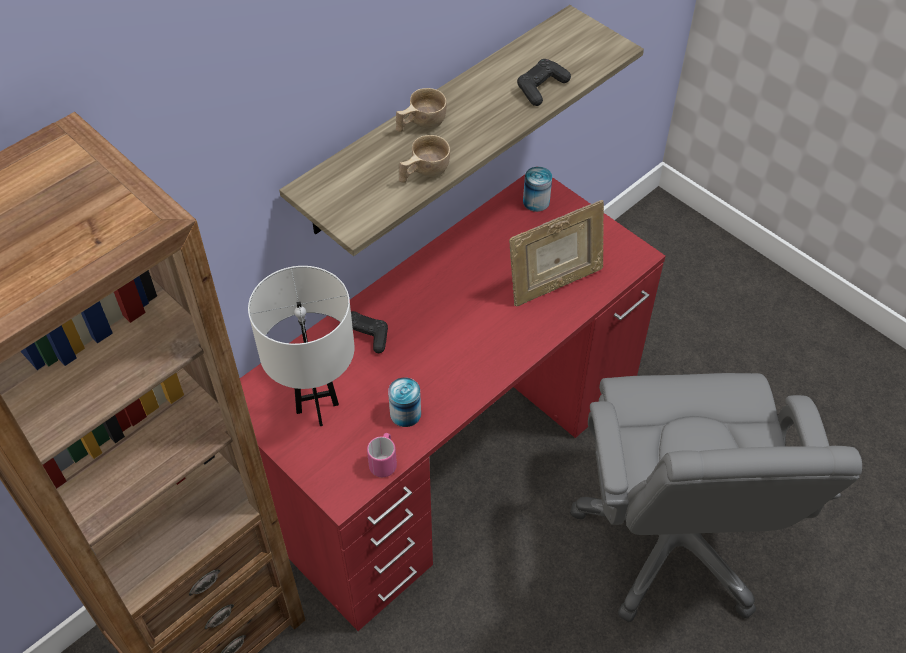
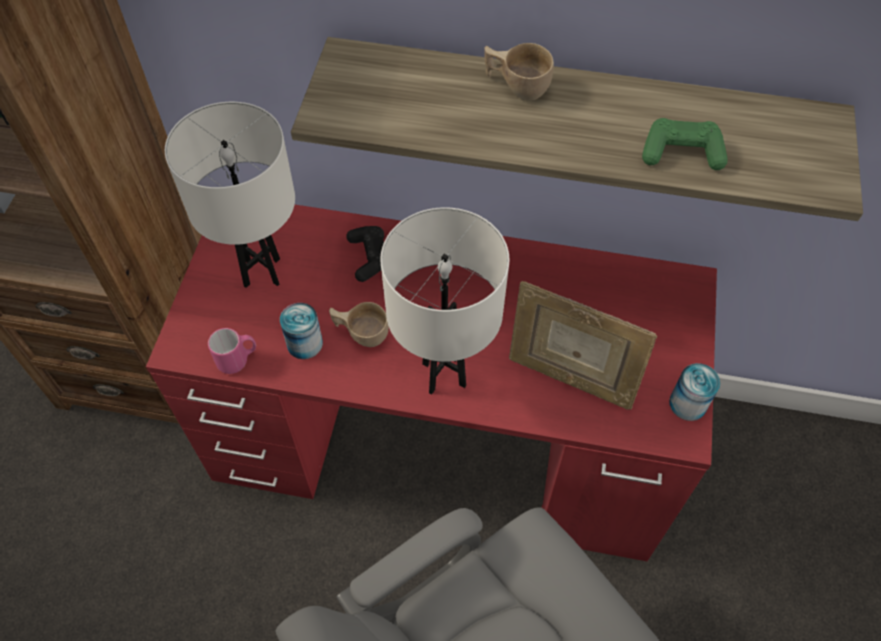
camera: 55 degrees right, 5 degrees up
(423, 173) = (446, 126): beige cup -> beige cup (361, 333)
(498, 347) = (444, 374): none -> white table lamp
(536, 201) = (666, 296): can -> can (688, 404)
(541, 88) = (681, 153): black game controller -> green game controller

